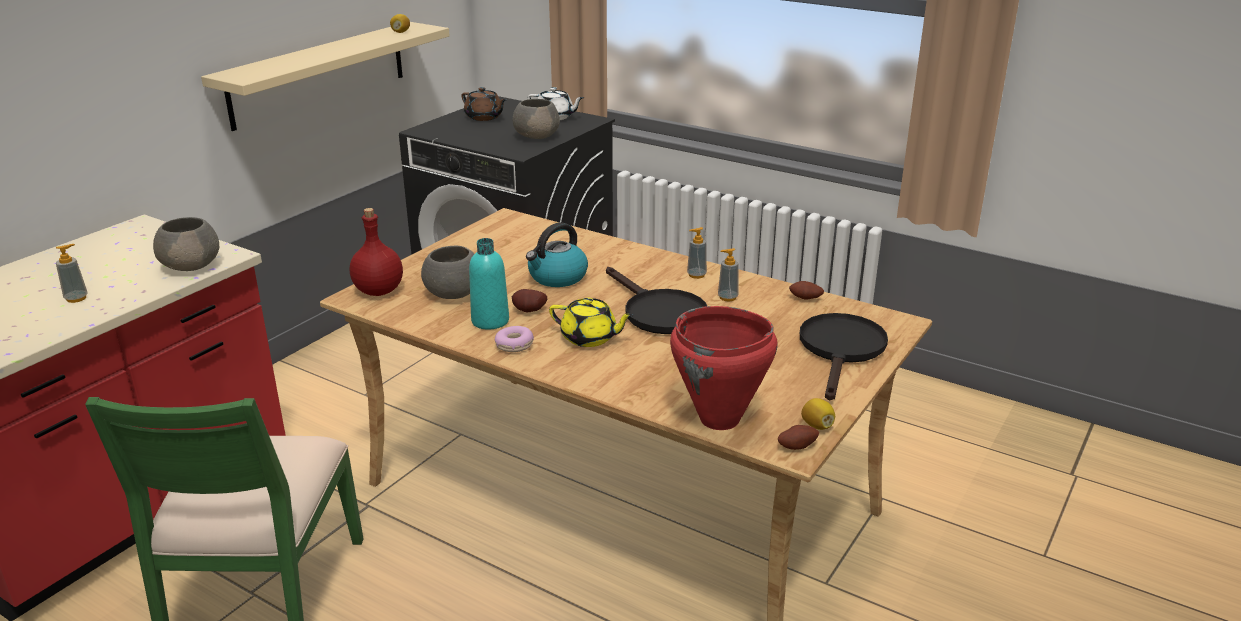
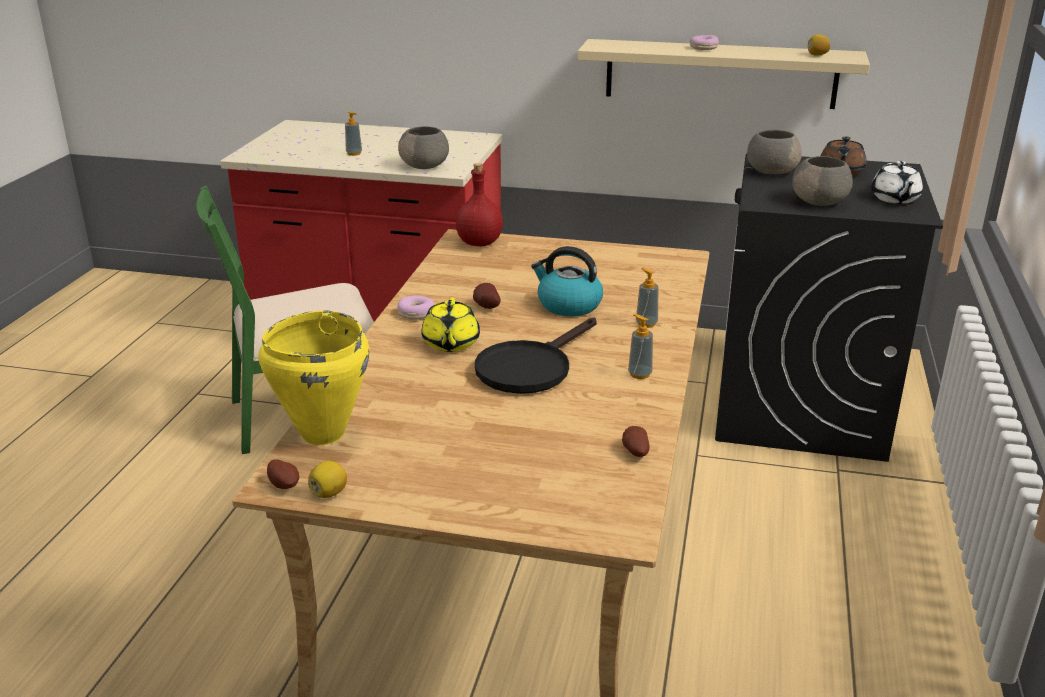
camera: 70 degrees right, 0 degrees up
(318, 52) = (703, 48): none -> donut
(453, 293) = (497, 270): grey bowl -> grey bowl (771, 172)
(490, 321) = (455, 295): turquoise bottle -> none
(720, 419) = (322, 434): red cooking pot -> yellow cooking pot
(727, 297) = (597, 401): soap dispenser -> soap dispenser (646, 323)
(841, 350) = (512, 492): black frying pan -> none

